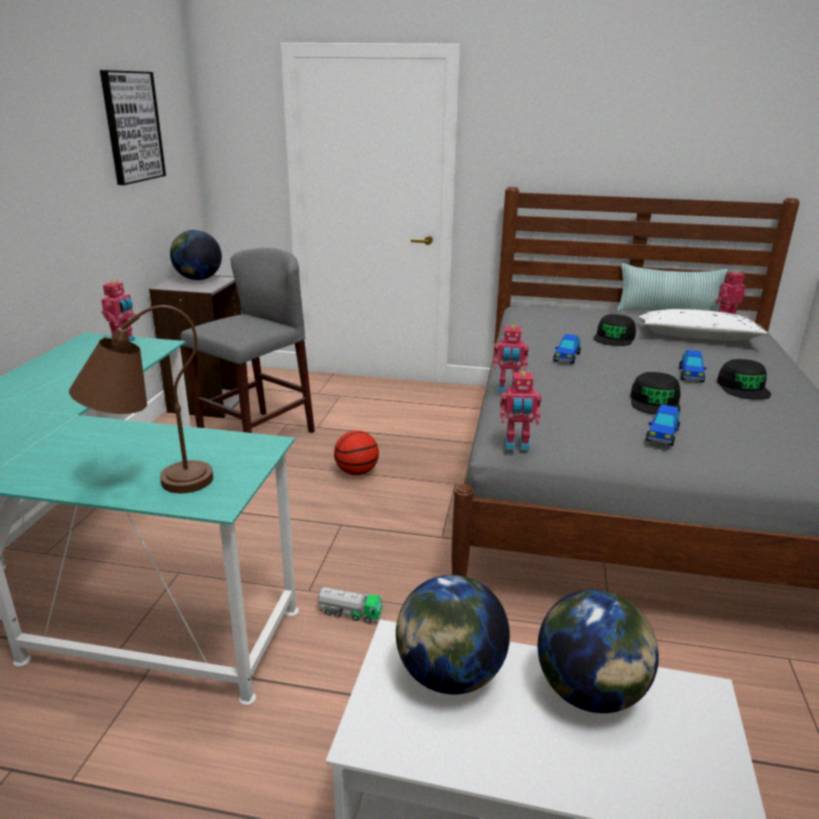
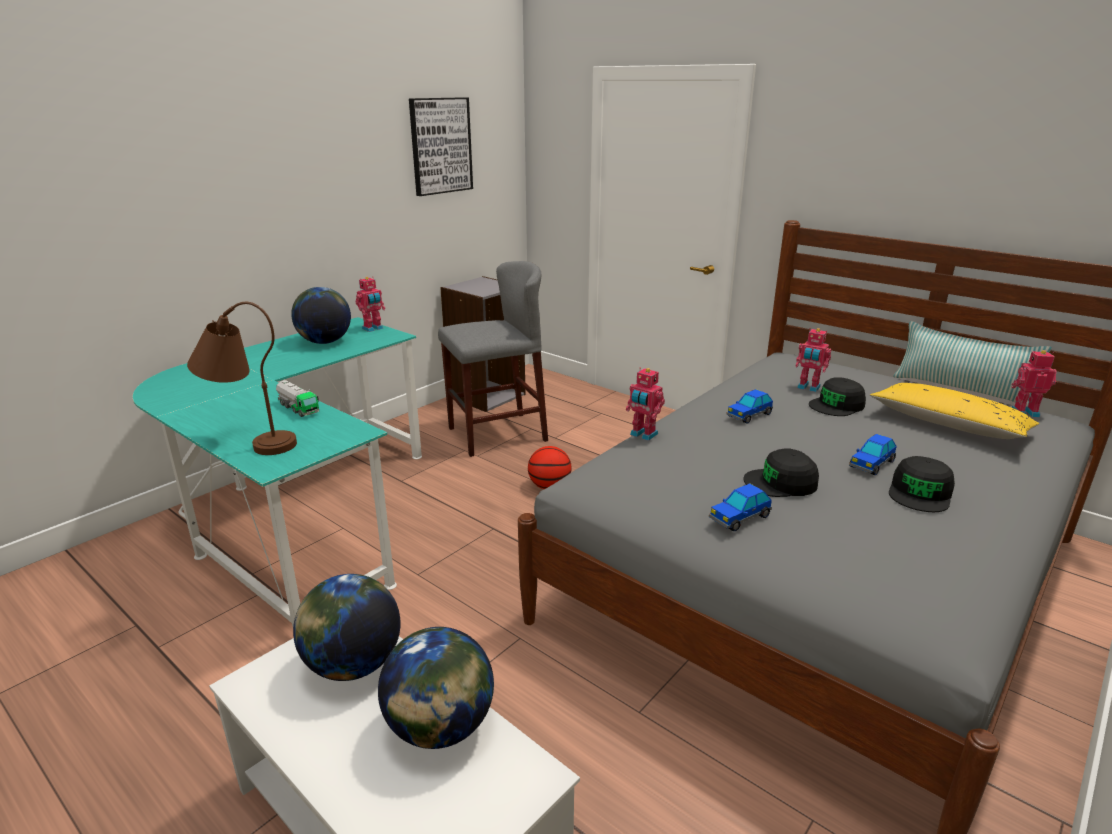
camera: 30 degrees right, 0 degrees up
(198, 279) = (488, 283): globe -> globe (325, 342)
(350, 613) = (430, 604): toy truck -> toy truck (298, 408)
(517, 445) = (581, 488): toy robot -> toy robot (808, 388)
(655, 402) = (781, 483): black cap -> black cap turned 45 degrees clockwise
(697, 338) = (948, 424): white pillow -> yellow pillow

